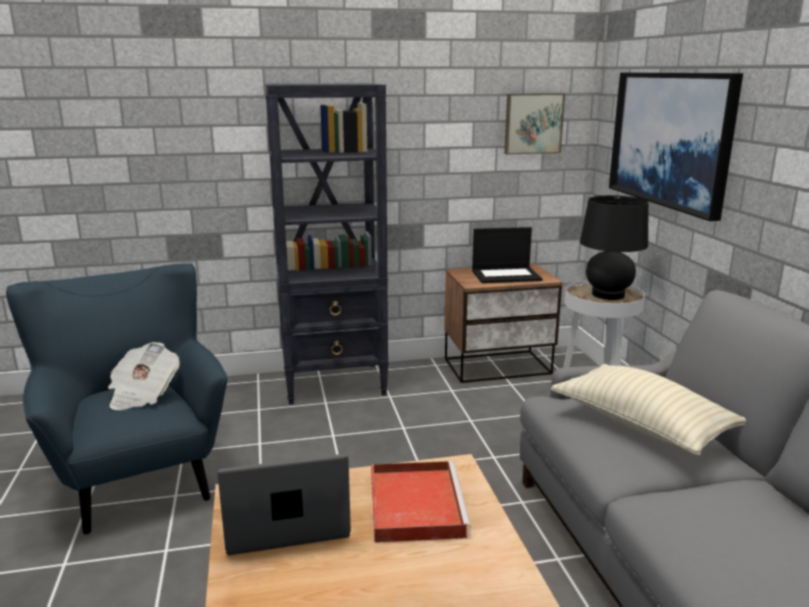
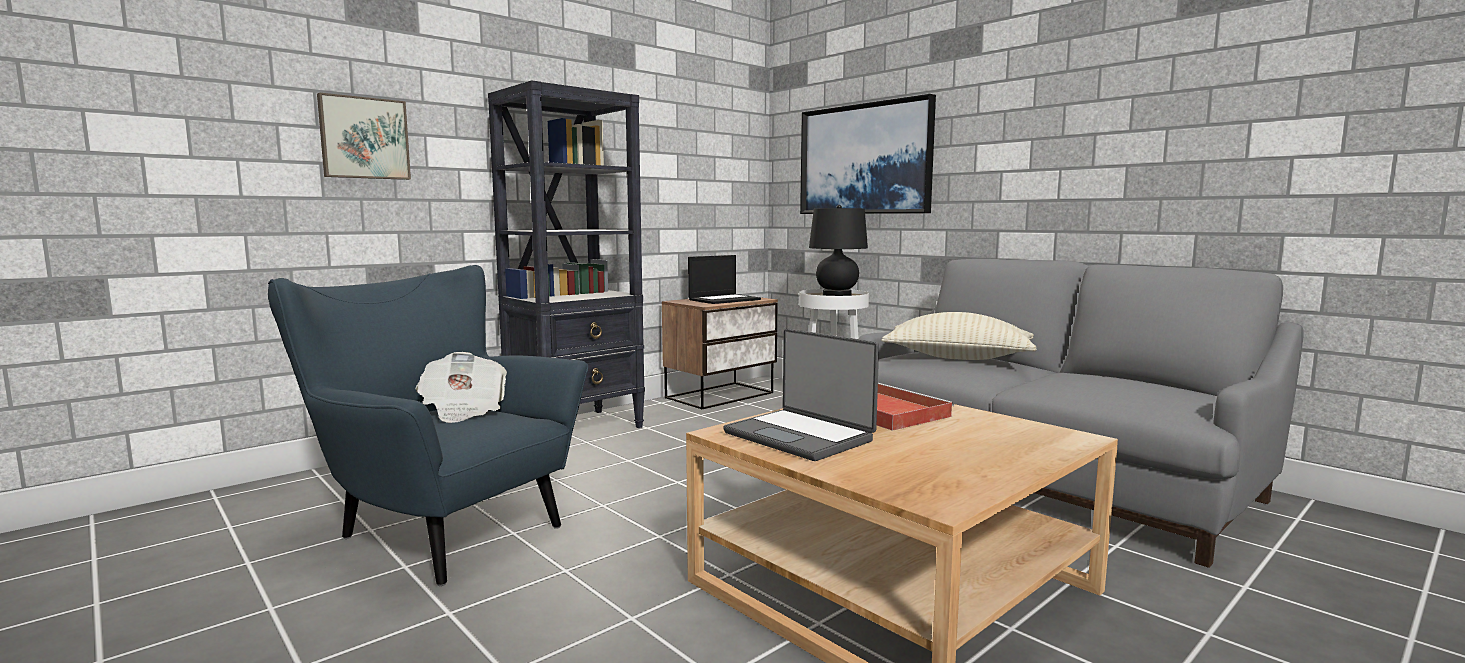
camera: 30 degrees left, 10 degrees down
(286, 522) = (800, 436): laptop -> laptop turned 90 degrees counterclockwise
(533, 123) = (724, 159): picture -> picture (364, 138)

